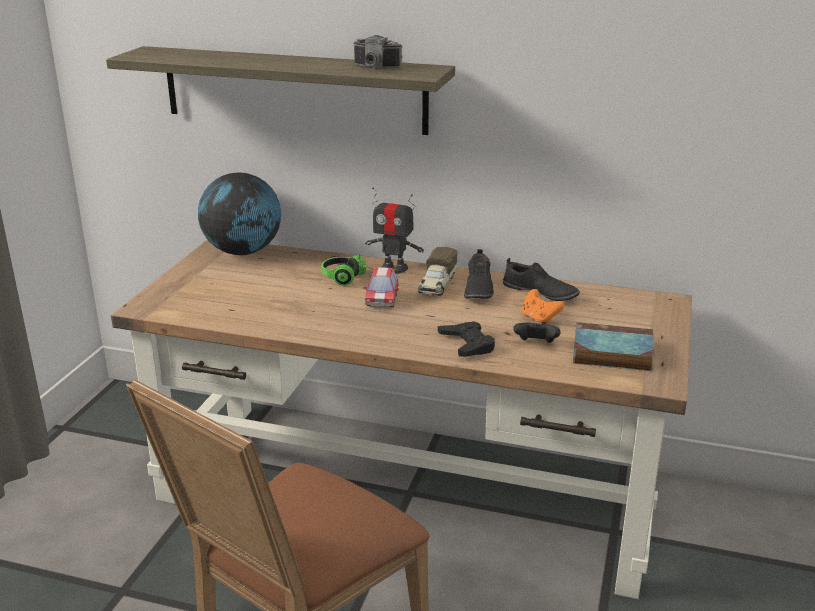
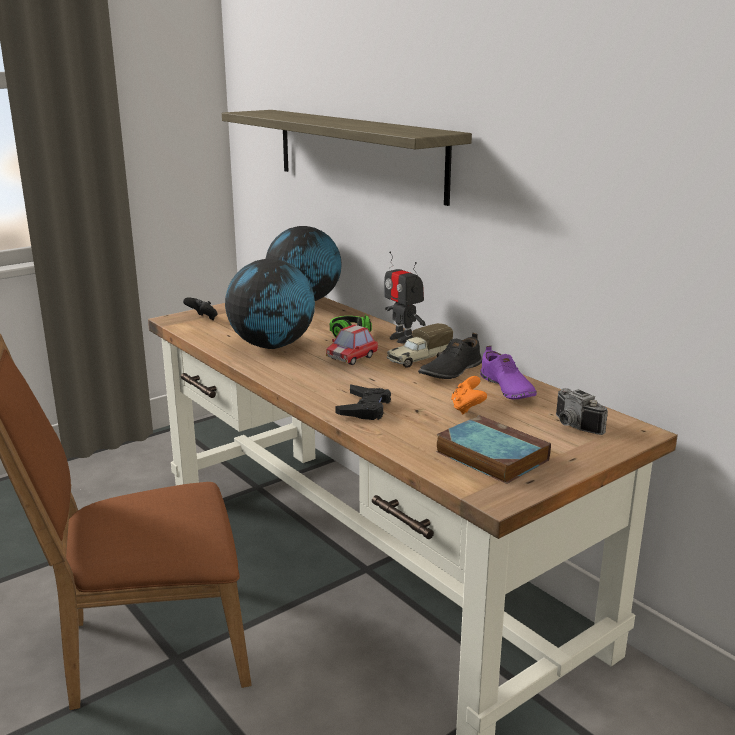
camera: 35 degrees right, 5 degrees down
(293, 309) = (272, 346): none -> globe
(375, 67) = (394, 128): camera -> camera (573, 426)
(536, 344) = (427, 426): black game controller -> black game controller (202, 319)
(540, 292) = (506, 388): black shoe -> purple shoe

